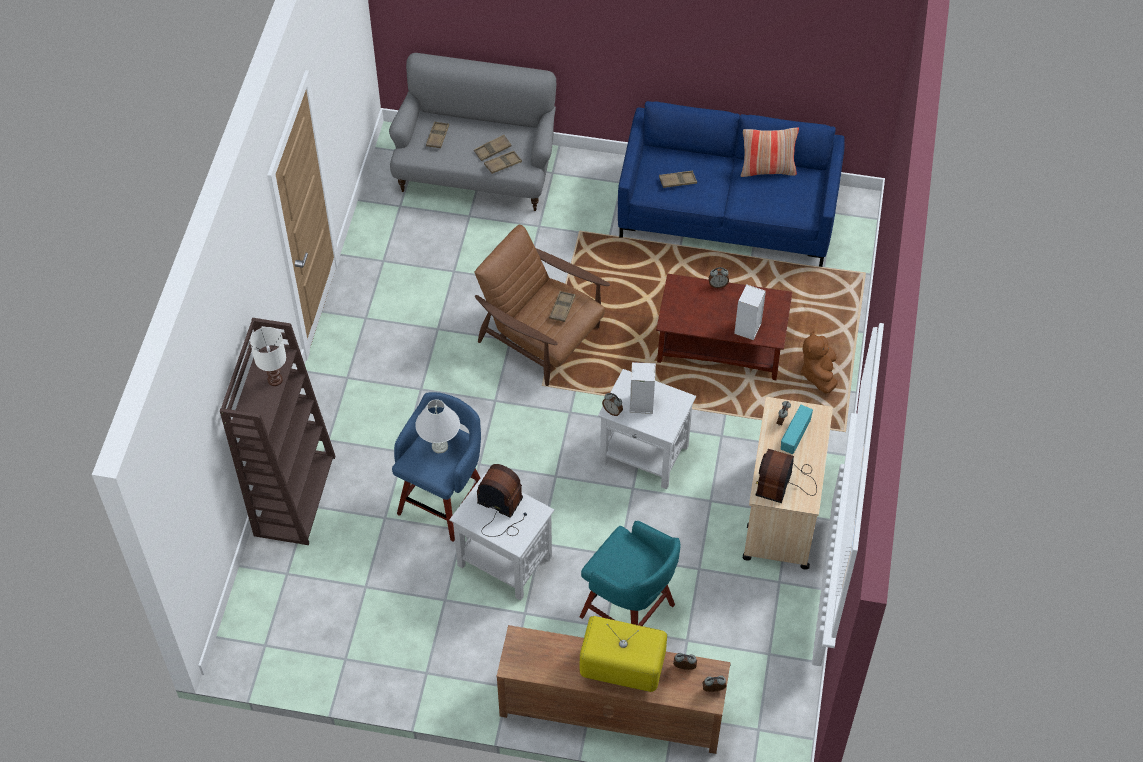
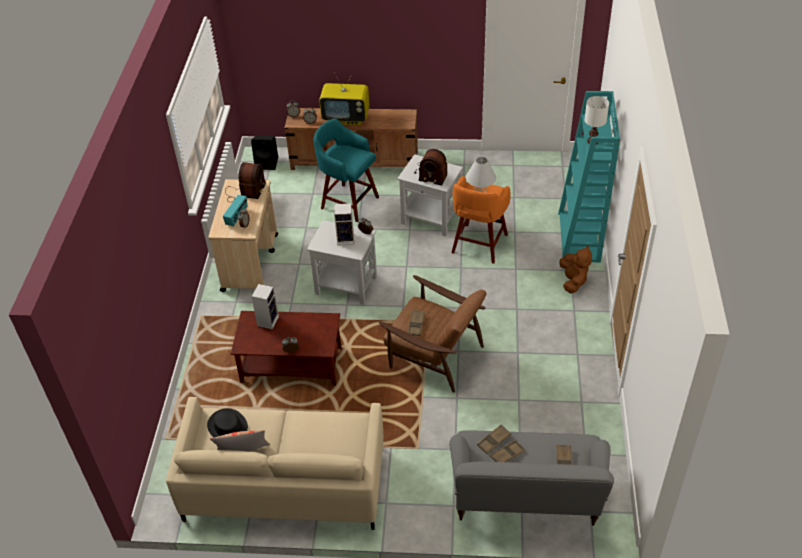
camera: 175 degrees right, 10 degrees down
(294, 494) = (579, 237): brown bookcase -> turquoise bookcase
(444, 500) = (478, 245): blue stool -> orange stool
(677, 181) = (328, 433): brown tray -> none
(727, 213) = (285, 482): blue sofa -> beige sofa
(765, 726) = (267, 163): none -> black speaker
(787, 200) = (227, 426): none -> black hat
(818, 373) = (215, 353): brown plush toy -> brown plush toy (573, 281)

